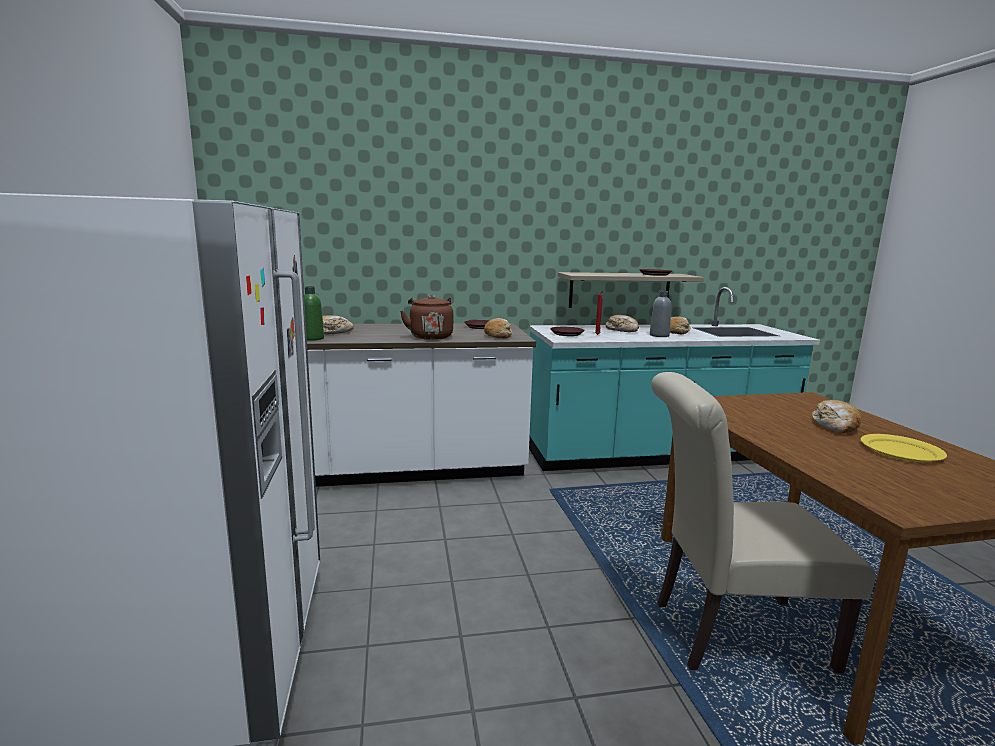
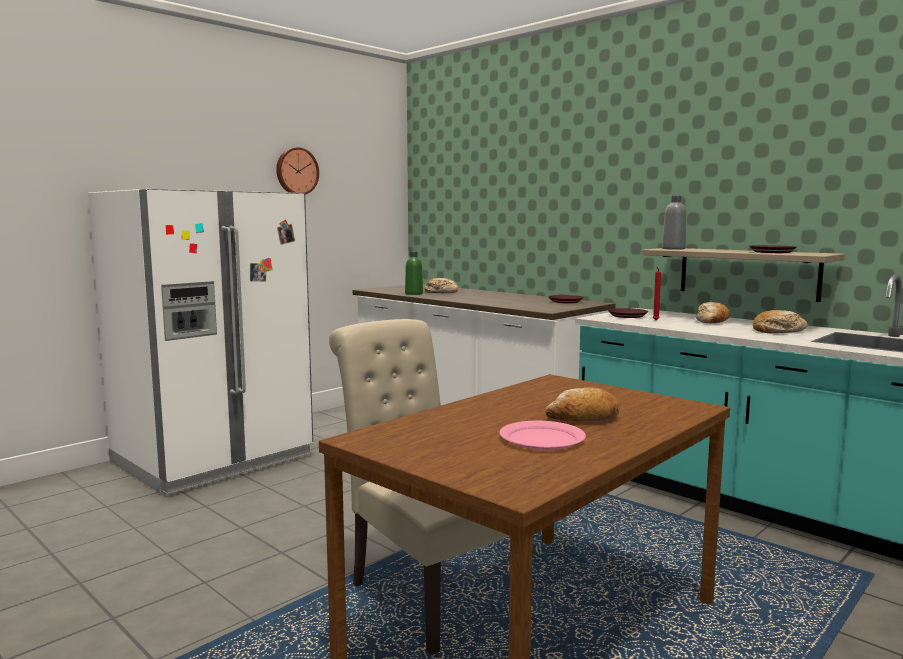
camera: 55 degrees right, 5 degrees down
(116, 167) = (296, 171): none -> wall clock
(430, 336) = (488, 301): brown kettle -> none
(498, 335) = (543, 307): bread -> none
(659, 335) = (726, 330): grey bottle -> grey bottle (673, 249)
(901, 451) = (542, 439): yellow plate -> pink plate

